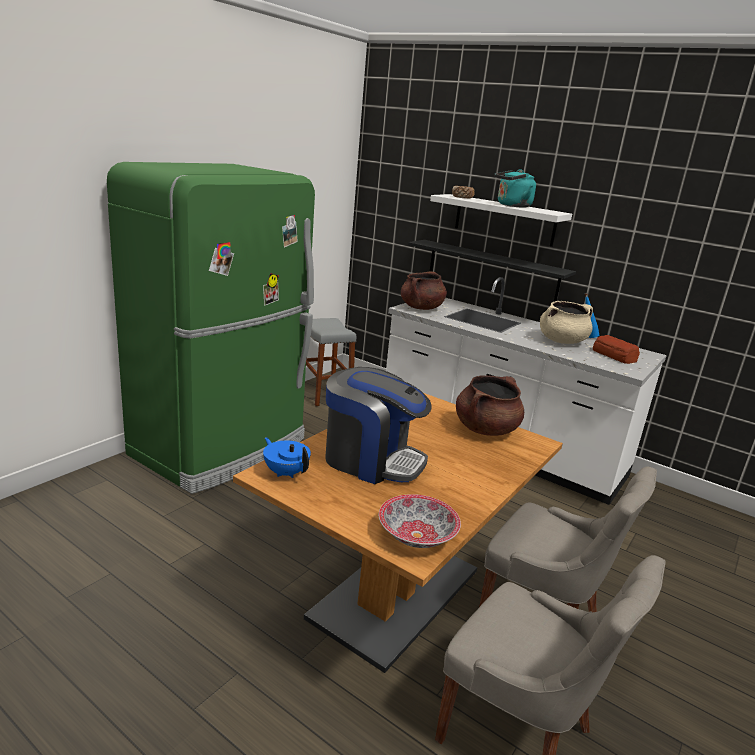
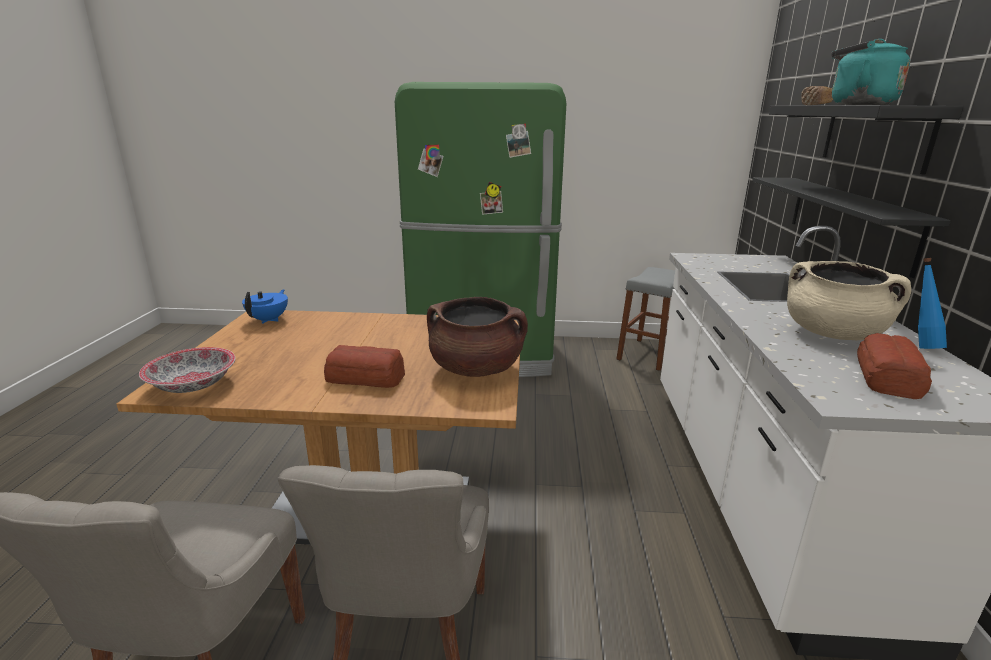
camera: 60 degrees right, 0 degrees up
(371, 460) = (326, 339): coffee machine -> none
(421, 308) = (713, 260): brown cooking pot -> none
(465, 465) = (364, 377): none -> bread
(504, 220) = (874, 135): white shelf -> black shelf

